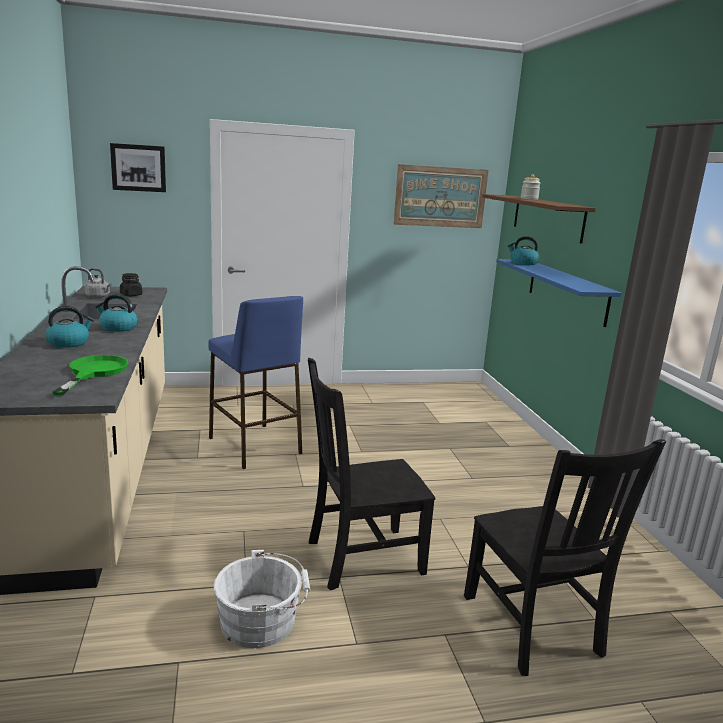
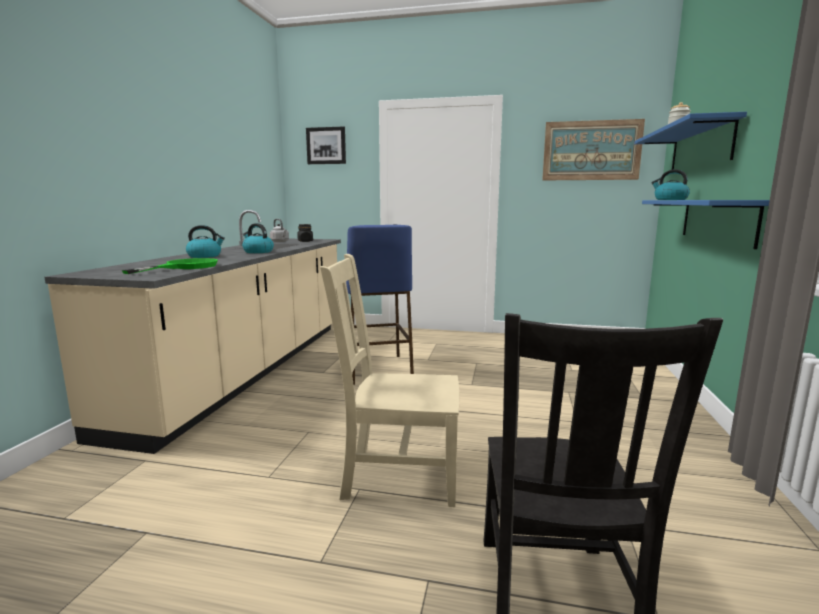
camera: 25 degrees right, 5 degrees down
(263, 620) = (252, 513): white bucket -> none
(361, 557) = (396, 475): black chair -> beige chair
(547, 217) = (700, 147): brown shelf -> blue shelf

